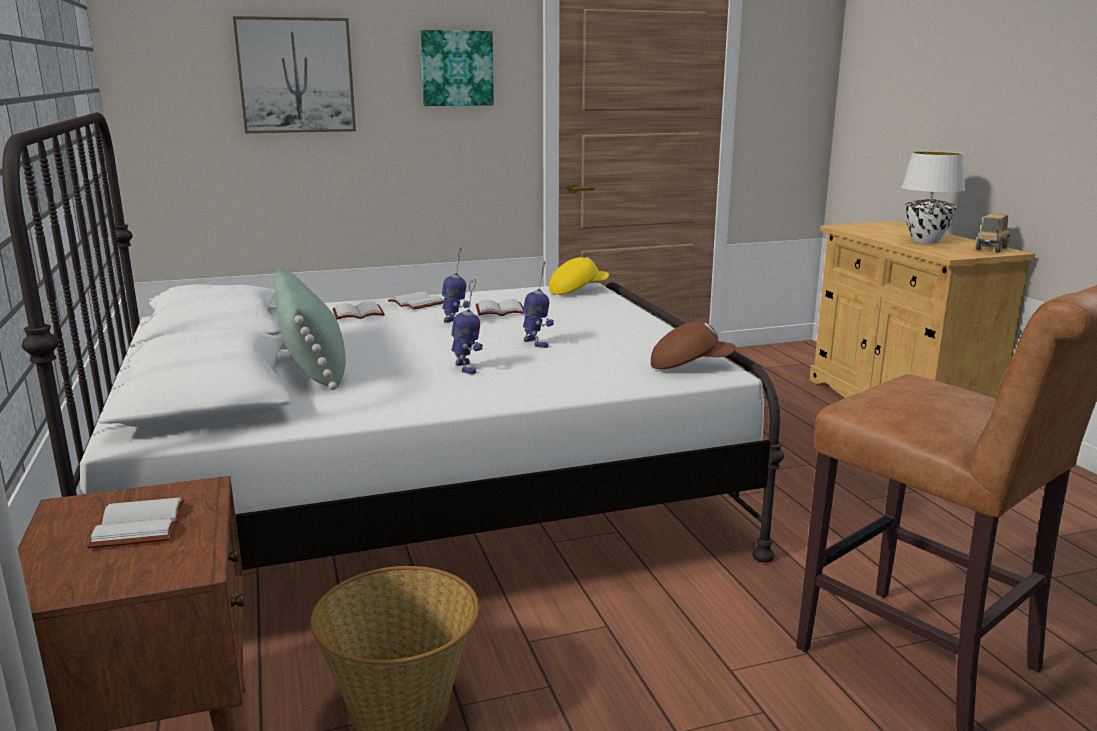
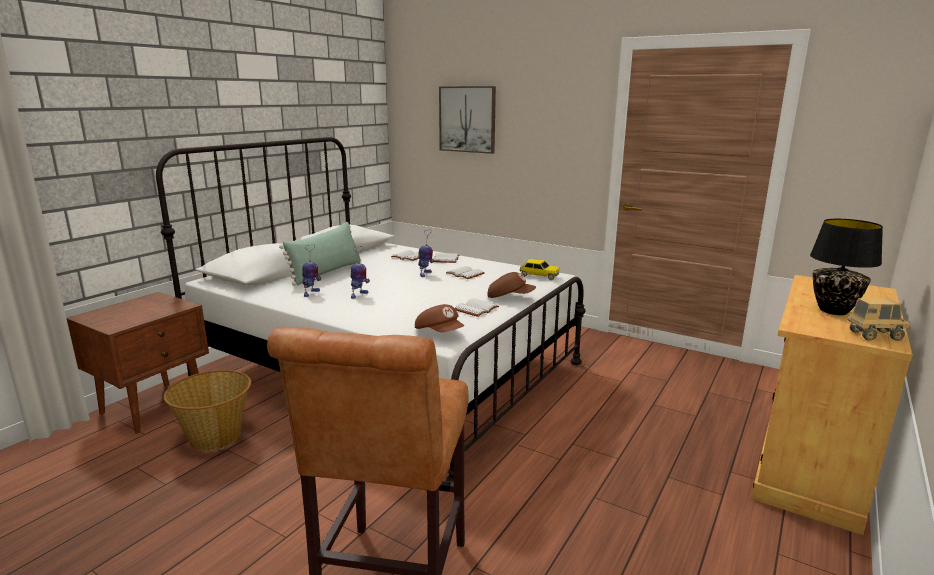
camera: 50 degrees right, 0 degrees up
(136, 525) = (145, 309): white book -> white book (475, 309)
(456, 68) = (555, 117): picture -> none
(536, 343) = (421, 295): toy robot -> toy robot (311, 293)
(577, 291) = (539, 276): yellow cap -> toy car
(625, 316) = (510, 297): none -> brown cap
(926, 241) = (834, 311): white table lamp -> black table lamp

